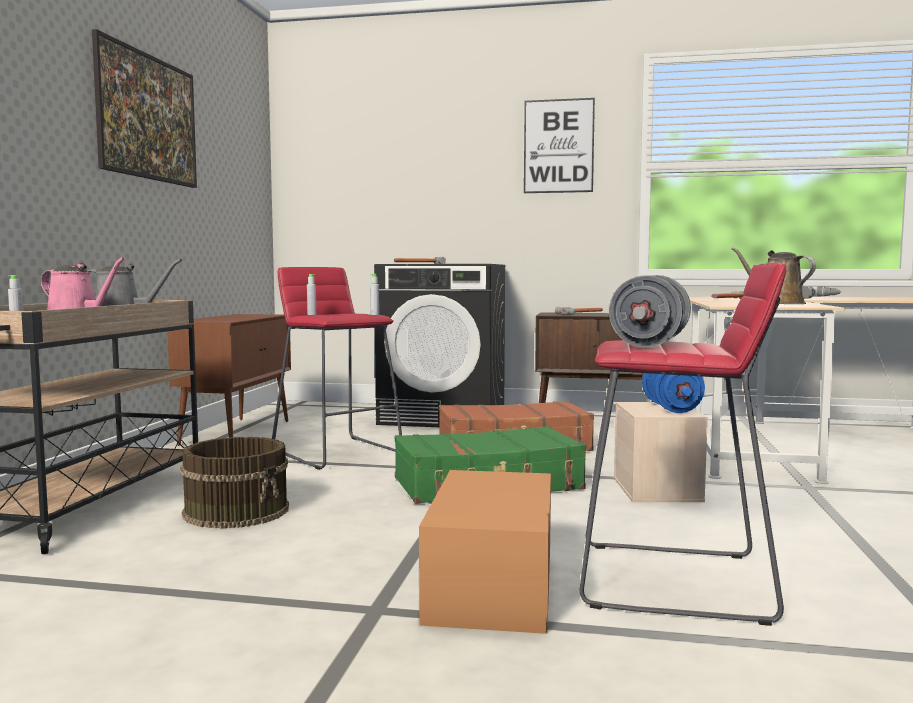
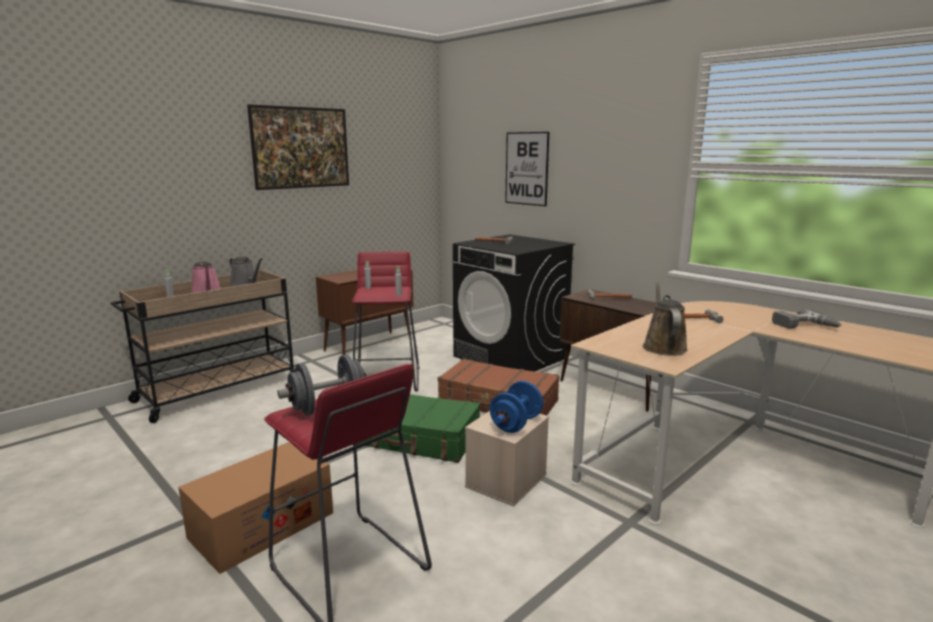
camera: 35 degrees right, 10 degrees up
(237, 510) = (262, 417): brown bucket -> none
(558, 146) = (622, 143): picture -> picture (526, 168)

